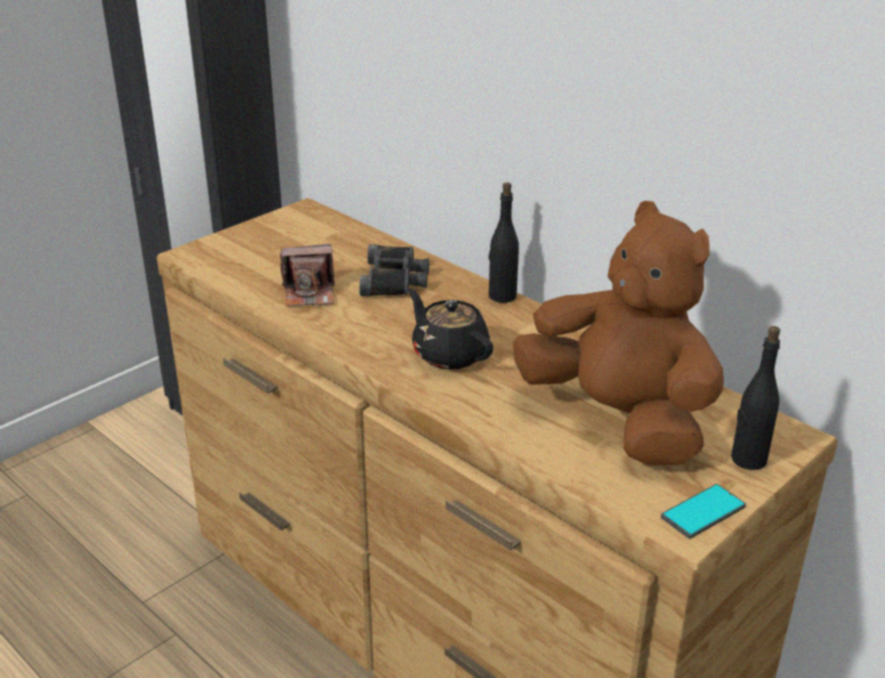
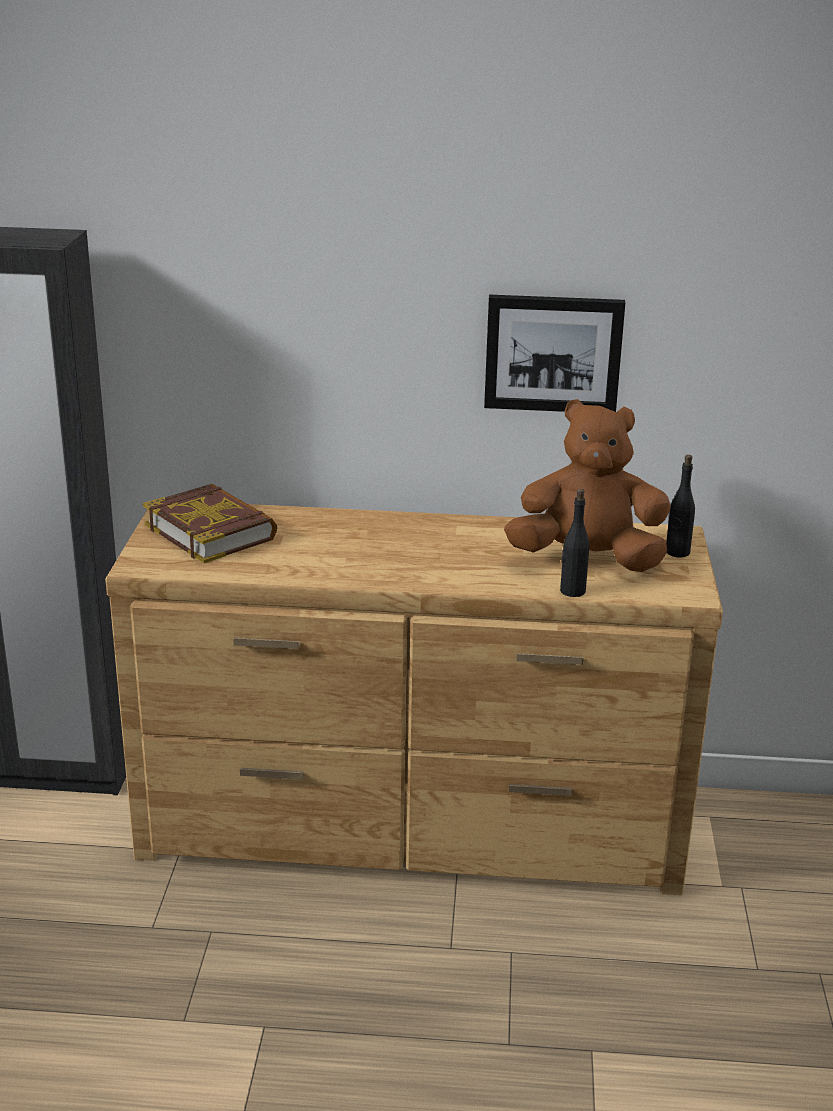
camera: 40 degrees left, 5 degrees down
(301, 243) = (211, 531): none -> book
(310, 293) = (280, 560): camera -> none
(395, 279) = (323, 531): black binoculars -> none
(449, 354) = (437, 561): black teapot -> none
(502, 296) = (412, 517): black bottle -> black bottle (572, 591)
(679, 134) = (553, 353): none -> picture
(703, 512) = (692, 585): phone -> none

